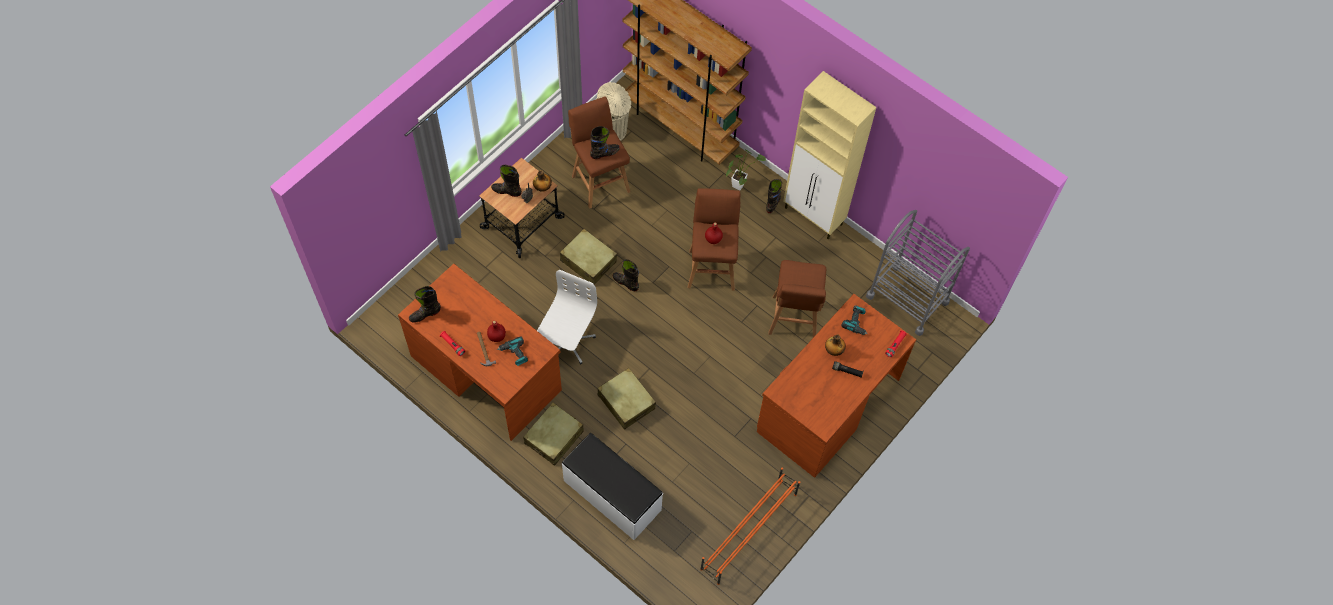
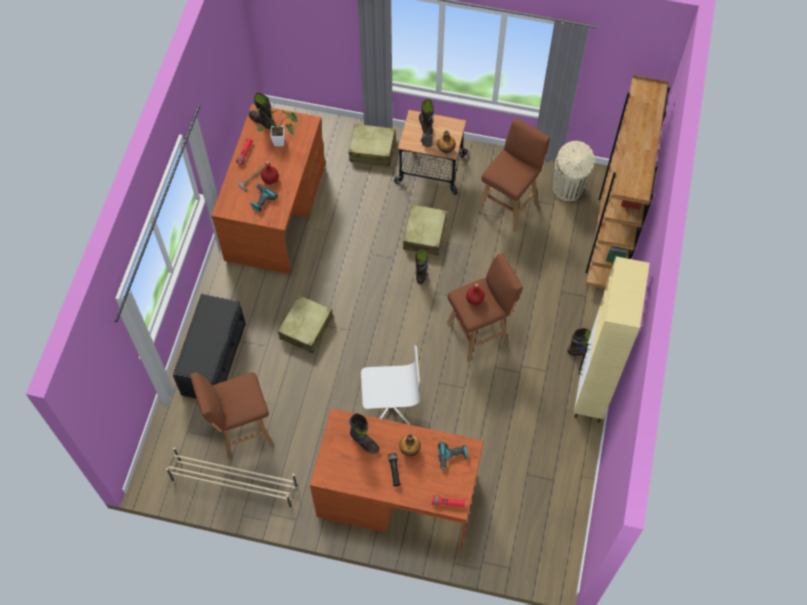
camera: 65 degrees right, 0 degrees up
(554, 437) = (244, 290): beige suitcase -> beige suitcase (372, 150)
(567, 342) = (337, 256): white office chair -> white office chair (390, 405)
(605, 153) = (507, 175): black boot -> black boot (364, 442)
(611, 496) = (213, 359): white bench -> black bench
(739, 183) = (583, 314): potted plant -> potted plant (282, 142)
(748, 531) = (234, 483): orange shoe rack -> beige shoe rack
(793, 320) = (468, 426): brown stool -> brown stool (241, 430)
(907, 299) = (554, 518): grey cart -> none

